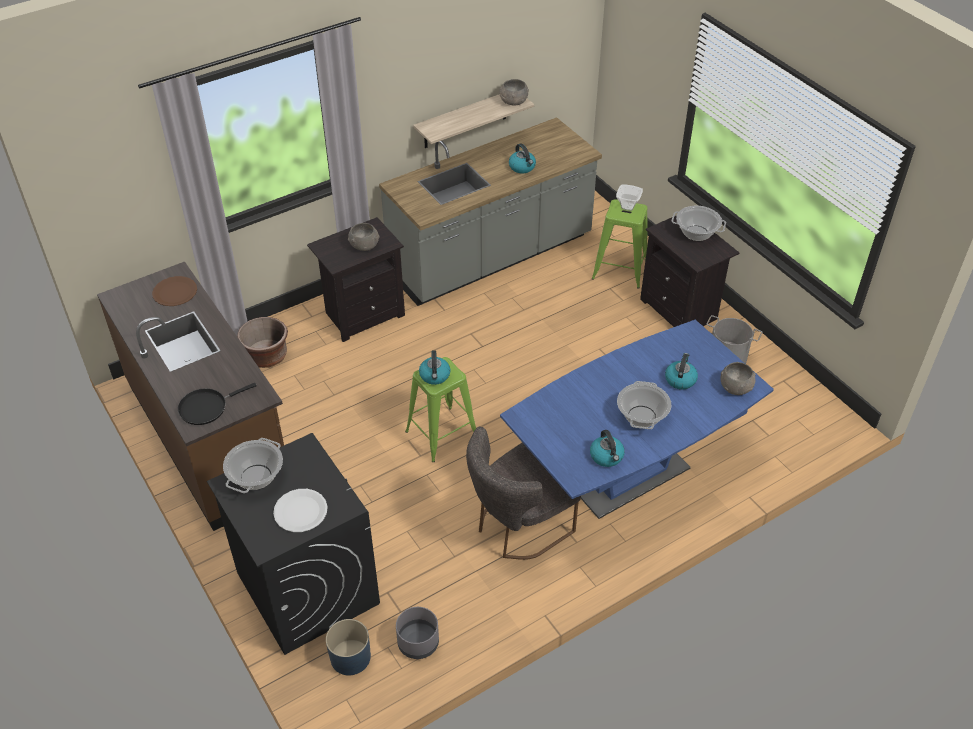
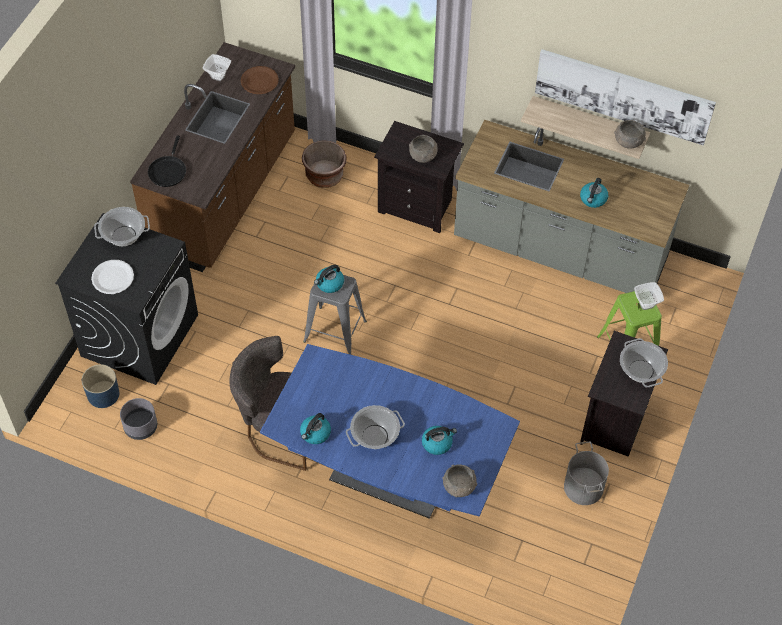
camera: 55 degrees right, 10 degrees up
(134, 317) = (218, 77): none -> bowl
(206, 407) = (168, 171): black frying pan -> black frying pan turned 105 degrees counterclockwise
(442, 434) = (335, 331): green stool -> grey stool
(488, 65) = (623, 95): none -> picture

